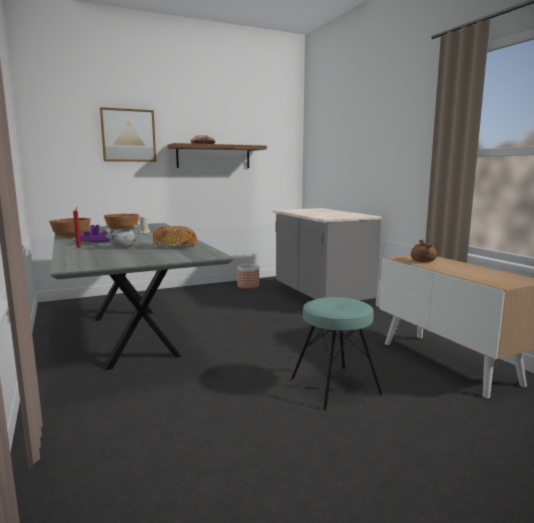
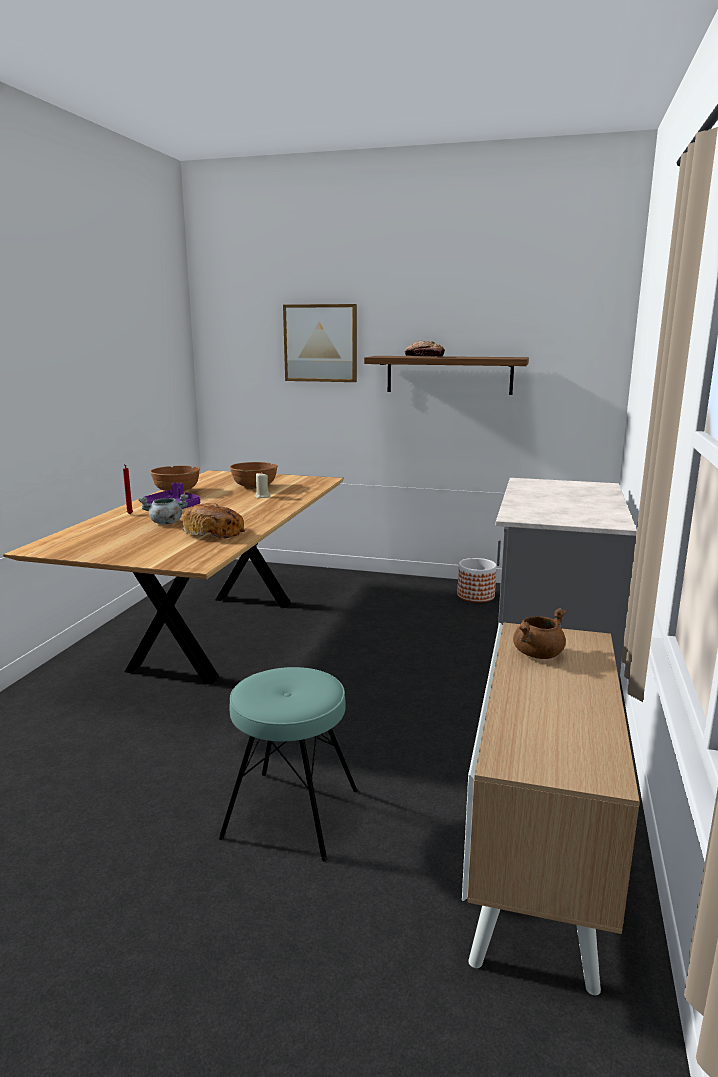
camera: 40 degrees right, 5 degrees up
(132, 335) = (216, 634): grey dining table -> brown dining table

